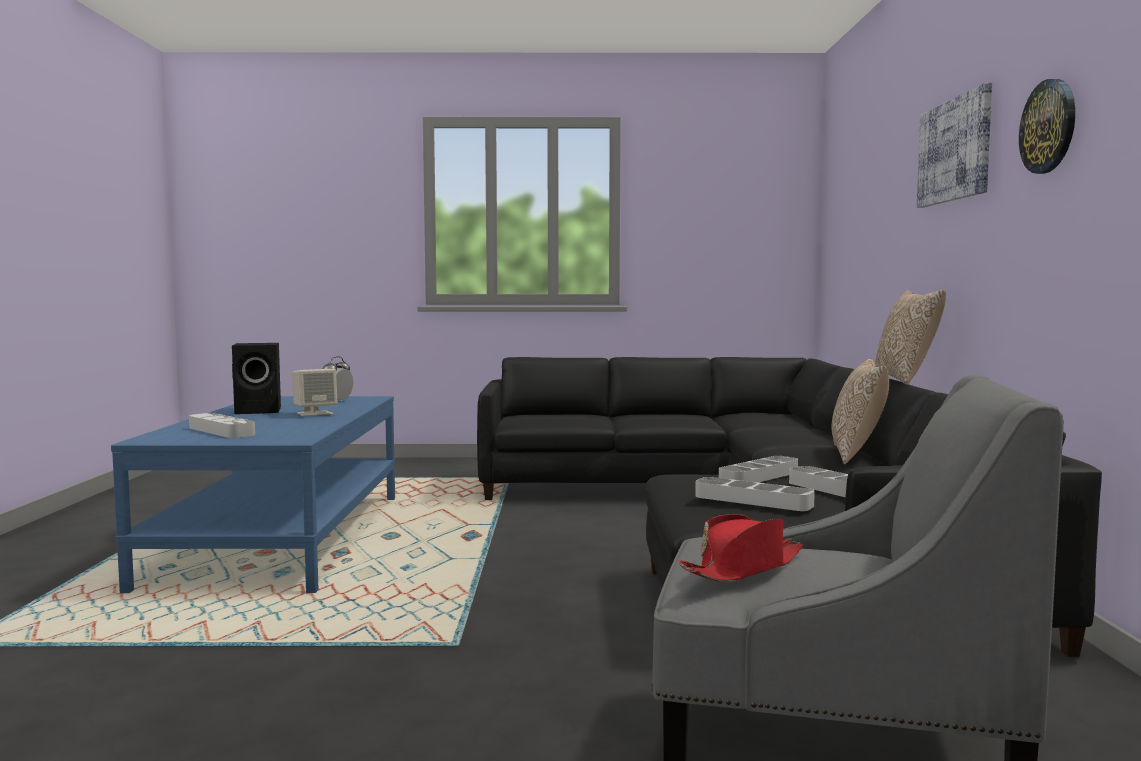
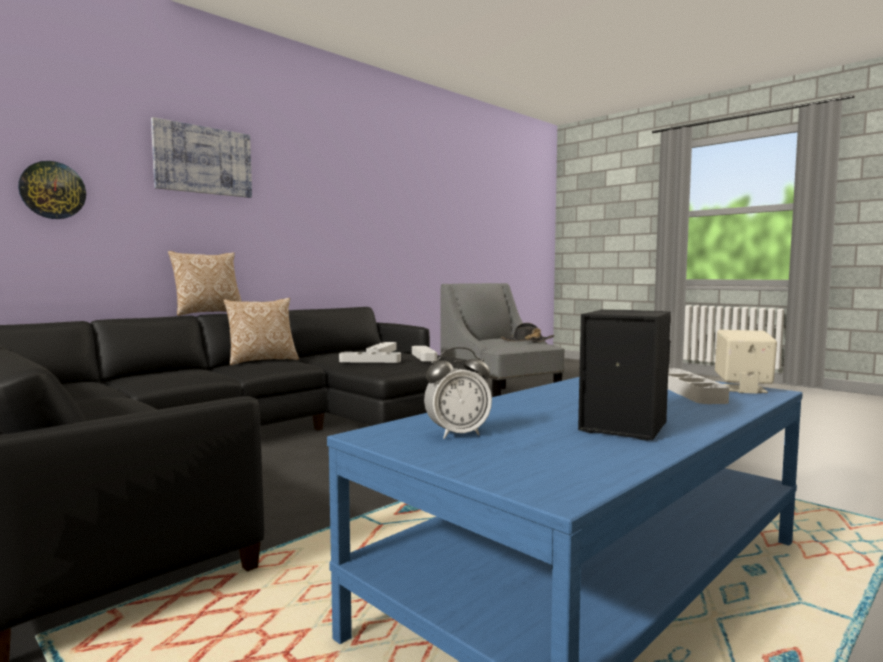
camera: 135 degrees left, 0 degrees up
(315, 413) = (552, 404): beige speaker -> beige speaker (742, 389)
(744, 568) = (527, 341): red hat -> black hat
(1049, 126) = (302, 179): wall clock -> wall clock (52, 190)

